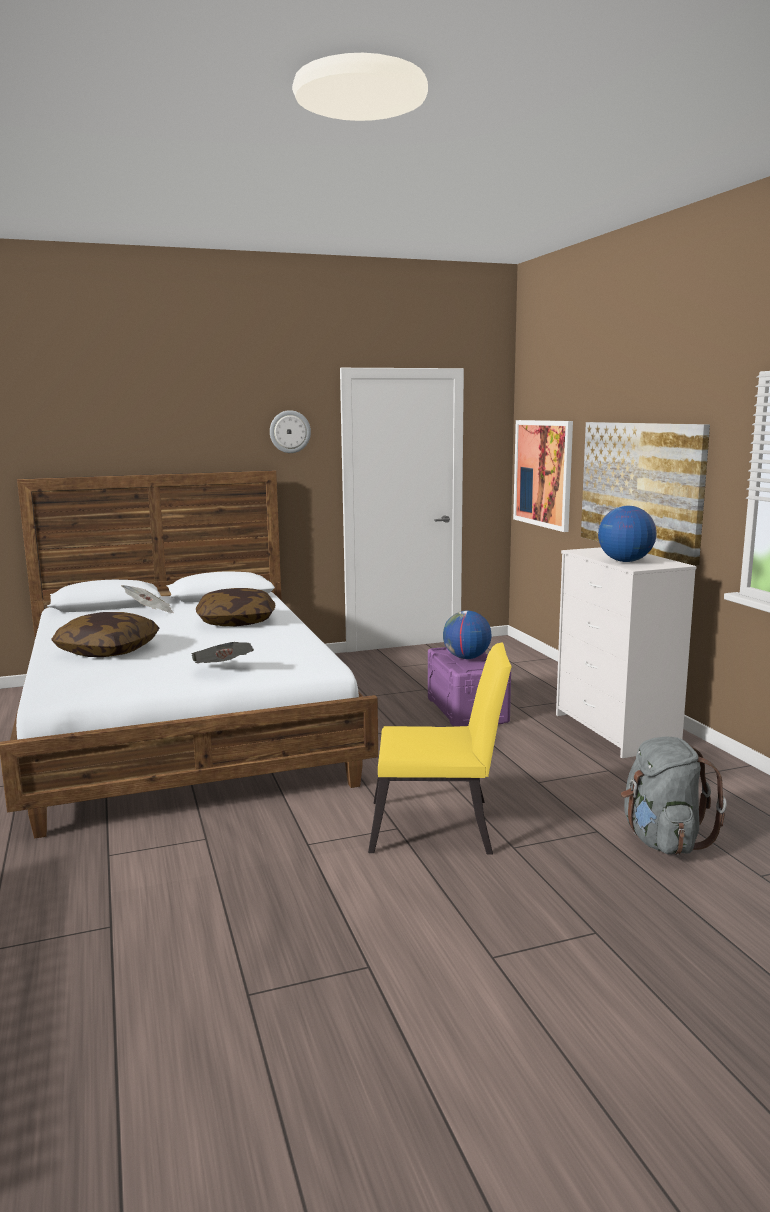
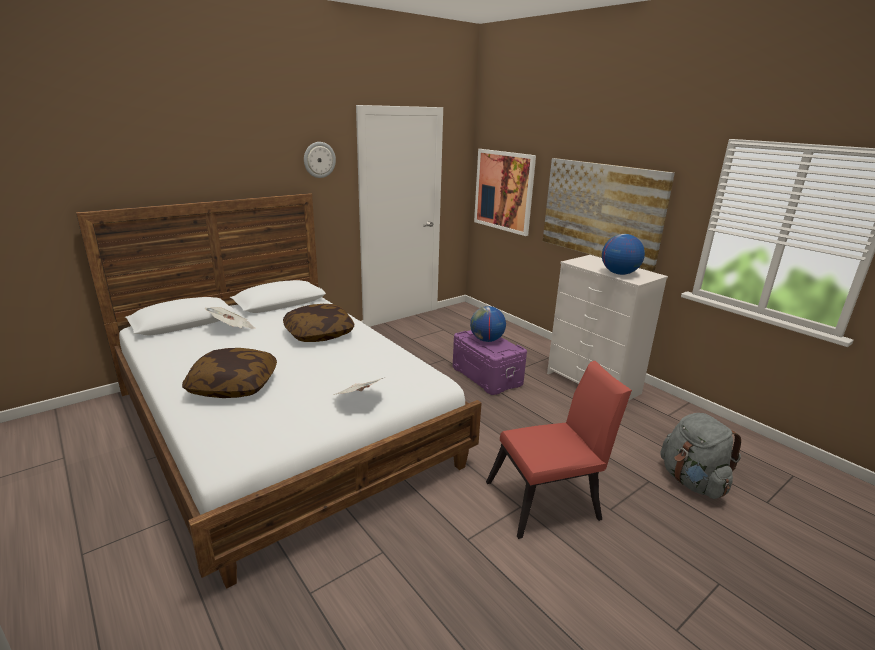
camera: 20 degrees left, 10 degrees up
(440, 828) = (549, 500): yellow chair -> red chair

